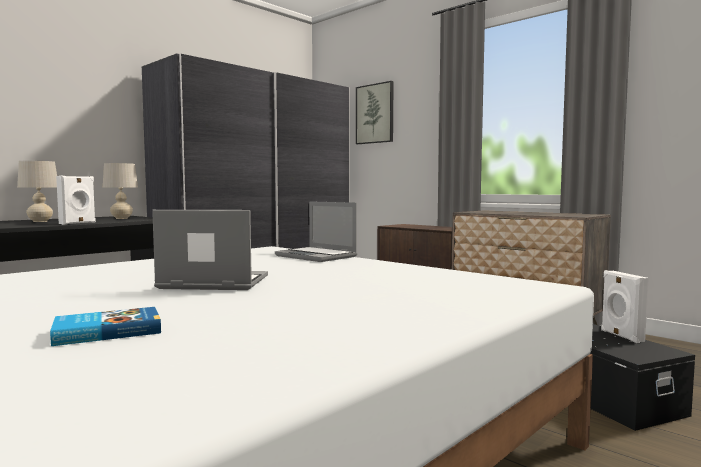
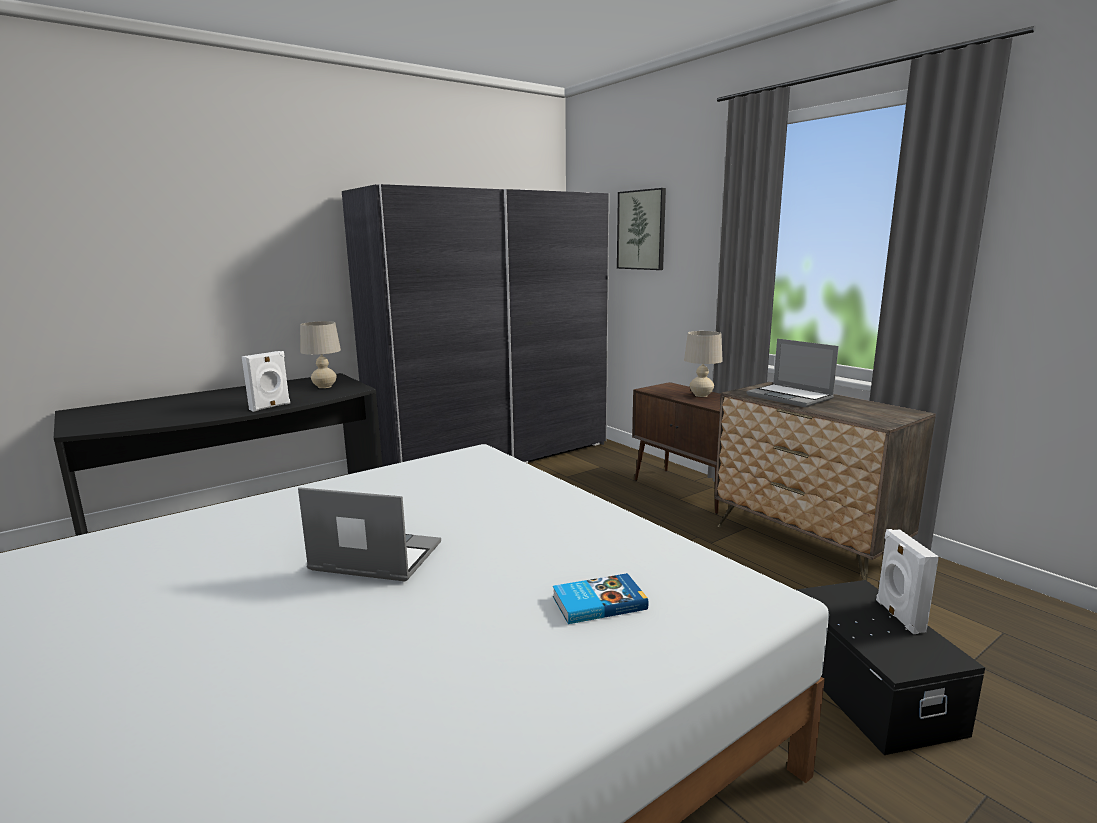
camera: 10 degrees right, 10 degrees up
(40, 221) = (234, 397): beige table lamp -> beige table lamp (701, 395)
(107, 331) = (222, 685): book -> book (598, 602)
(317, 256) = (524, 481): laptop -> laptop (791, 397)

